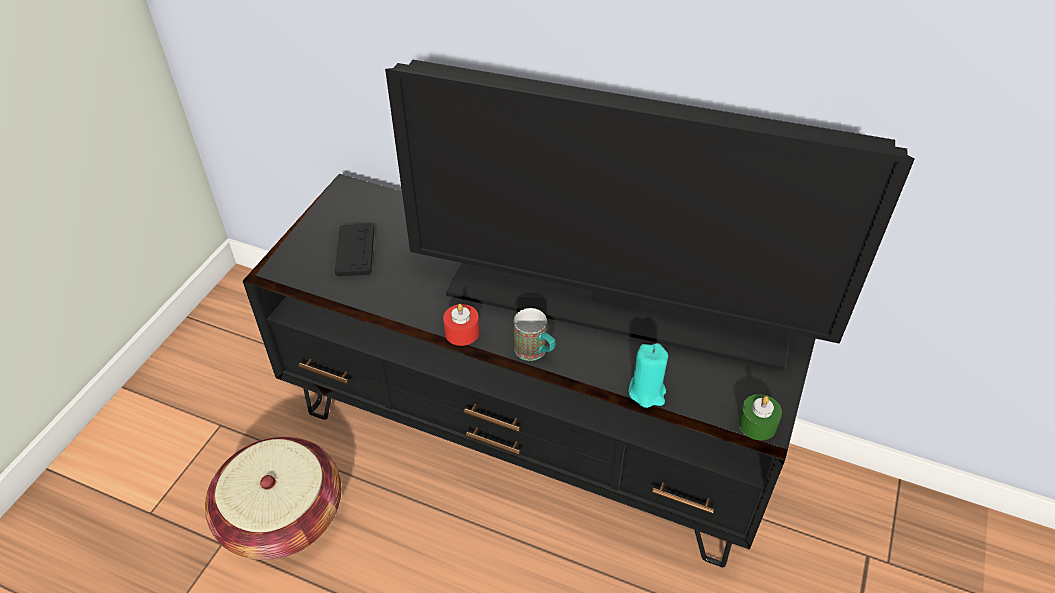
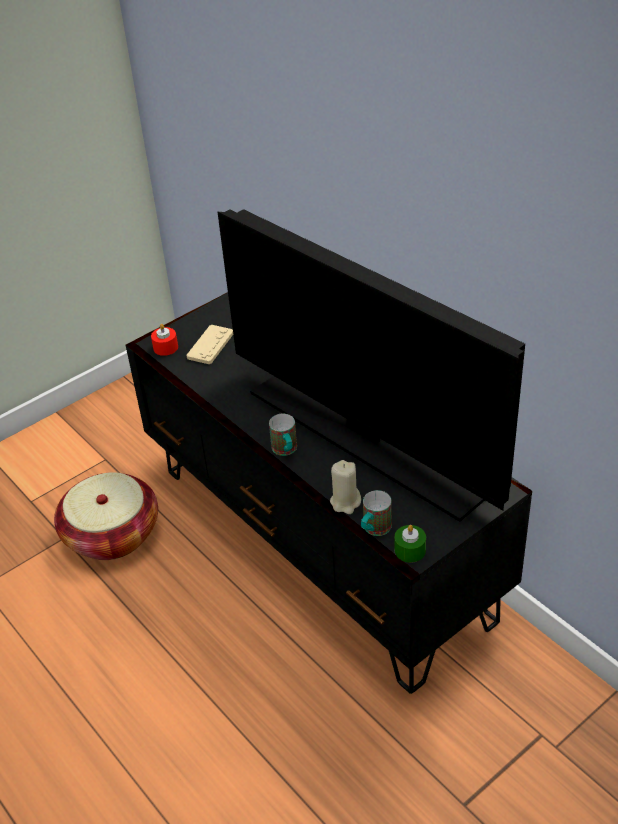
camera: 30 degrees right, 5 degrees down
(355, 251) = (210, 345): black game controller -> beige game controller
(462, 332) = (245, 421): red candle -> red candle (165, 347)
(647, 392) = (345, 502): turquoise candle -> beige candle
(702, 414) = (374, 530): none -> mug

